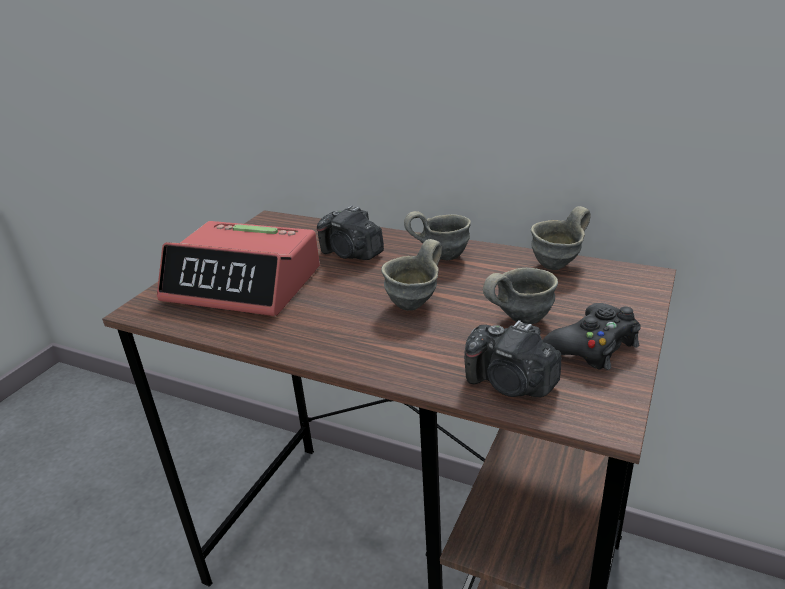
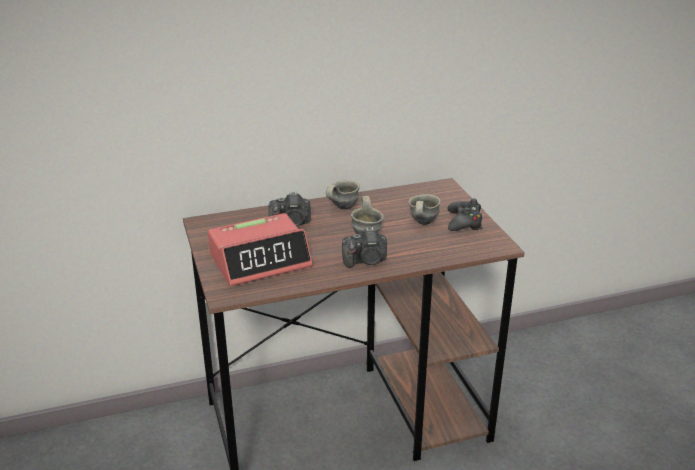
camera: 45 degrees left, 0 degrees up
(511, 384) = (455, 248): camera -> camera (366, 261)
(560, 265) = (403, 192): grey mug -> none

